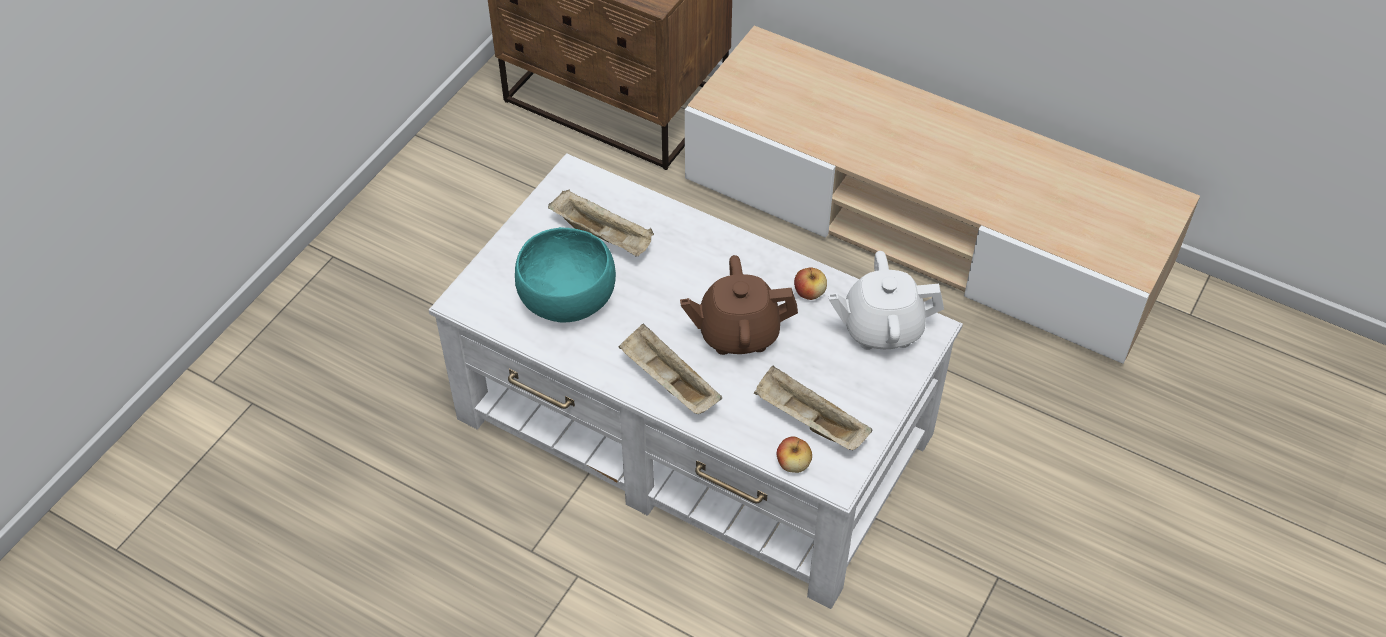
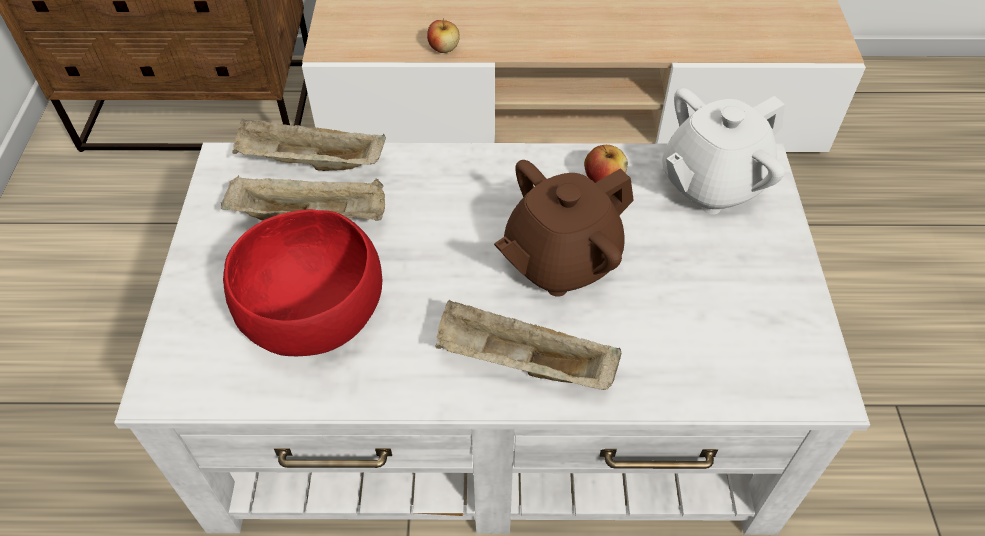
camera: 30 degrees left, 0 degrees up
(568, 299) = (316, 316): turquoise bowl -> red bowl
(793, 464) = (756, 394): apple -> apple (444, 48)
(808, 421) = (727, 330): beige tray -> beige tray (309, 163)

